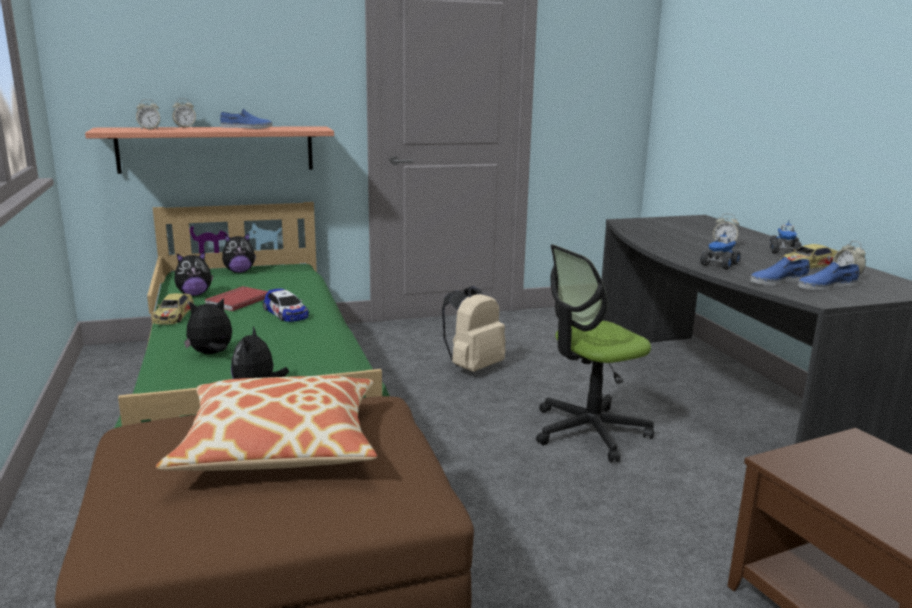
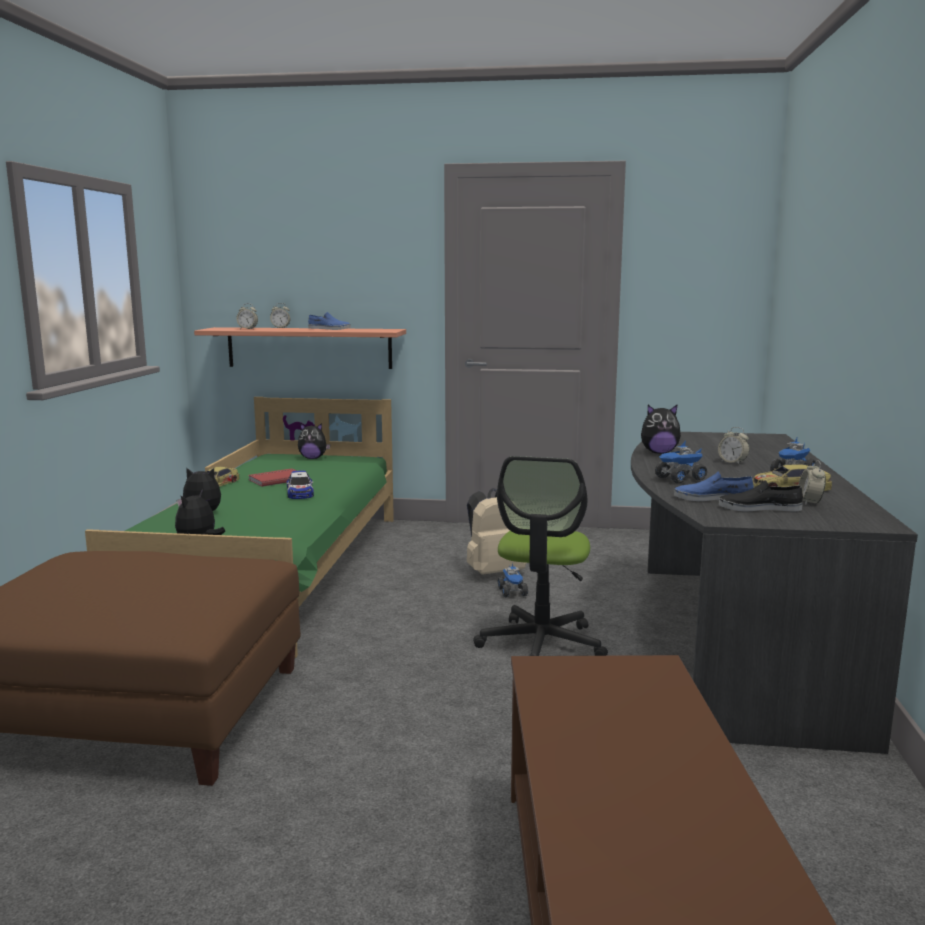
camera: 25 degrees right, 5 degrees down
(194, 294) = (252, 472): plush toy -> plush toy (659, 453)
(280, 444) = (144, 576): pillow -> none
(510, 384) = (513, 592): none -> toy truck
(589, 431) = (541, 644): office chair -> office chair turned 75 degrees counterclockwise
(826, 286) = (759, 508): blue shoe -> black shoe

